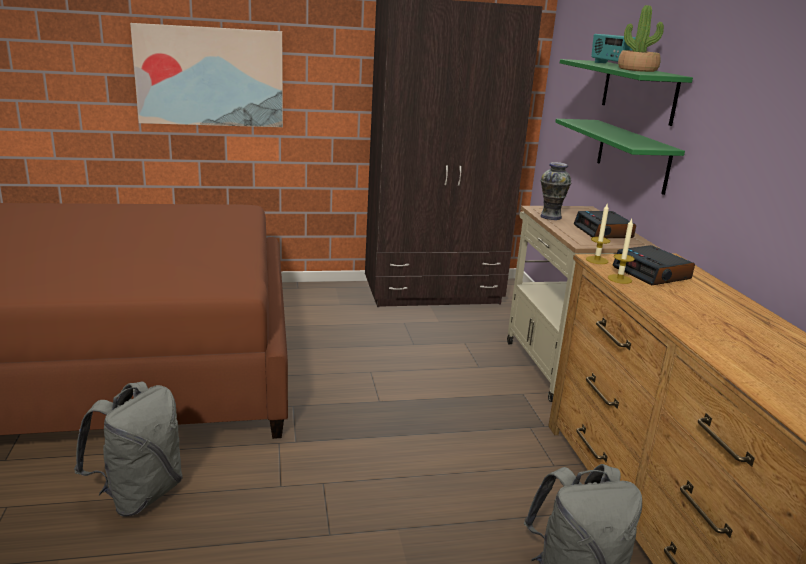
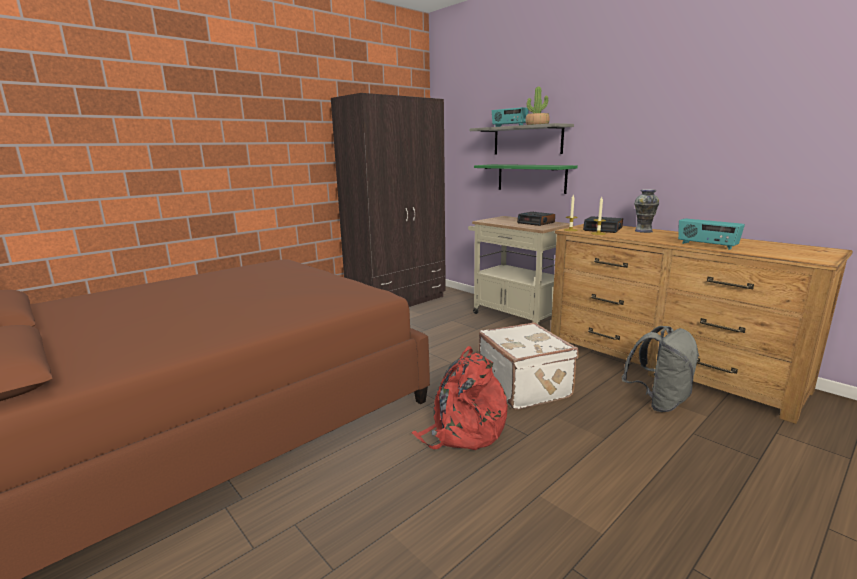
camera: 30 degrees left, 5 degrees down
(139, 494) = (384, 469): grey backpack -> none
(210, 76) = (218, 165): picture -> none
(270, 492) = (463, 430): none -> red backpack
(421, 471) = (525, 386): none -> white suitcase
(551, 217) = (498, 222): vase -> vase (643, 231)
(638, 91) = (527, 140): green shelf -> grey shelf
(733, 358) = (706, 245): none -> radio

